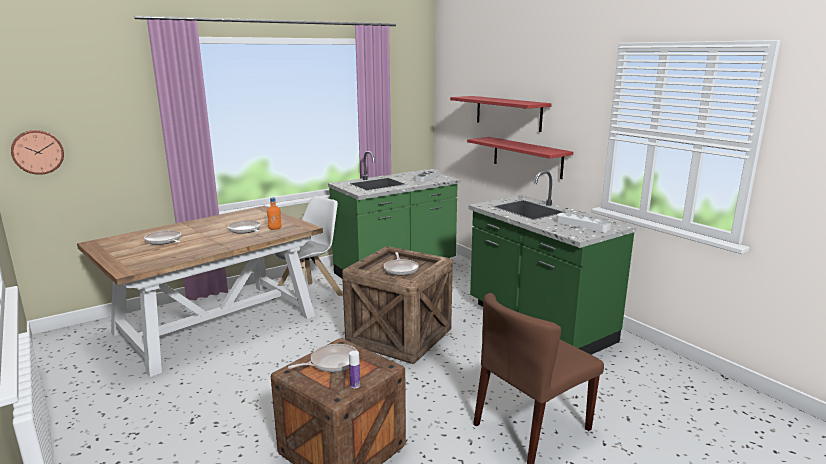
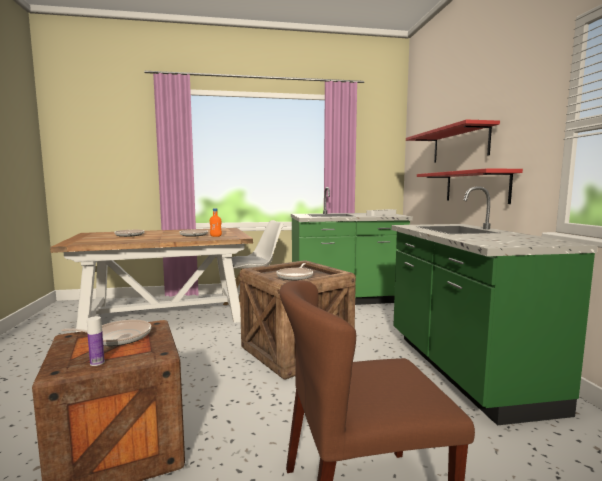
camera: 25 degrees right, 10 degrees down
(37, 152) = (74, 167): wall clock -> none
(582, 225) = (511, 239): grey tray -> none

